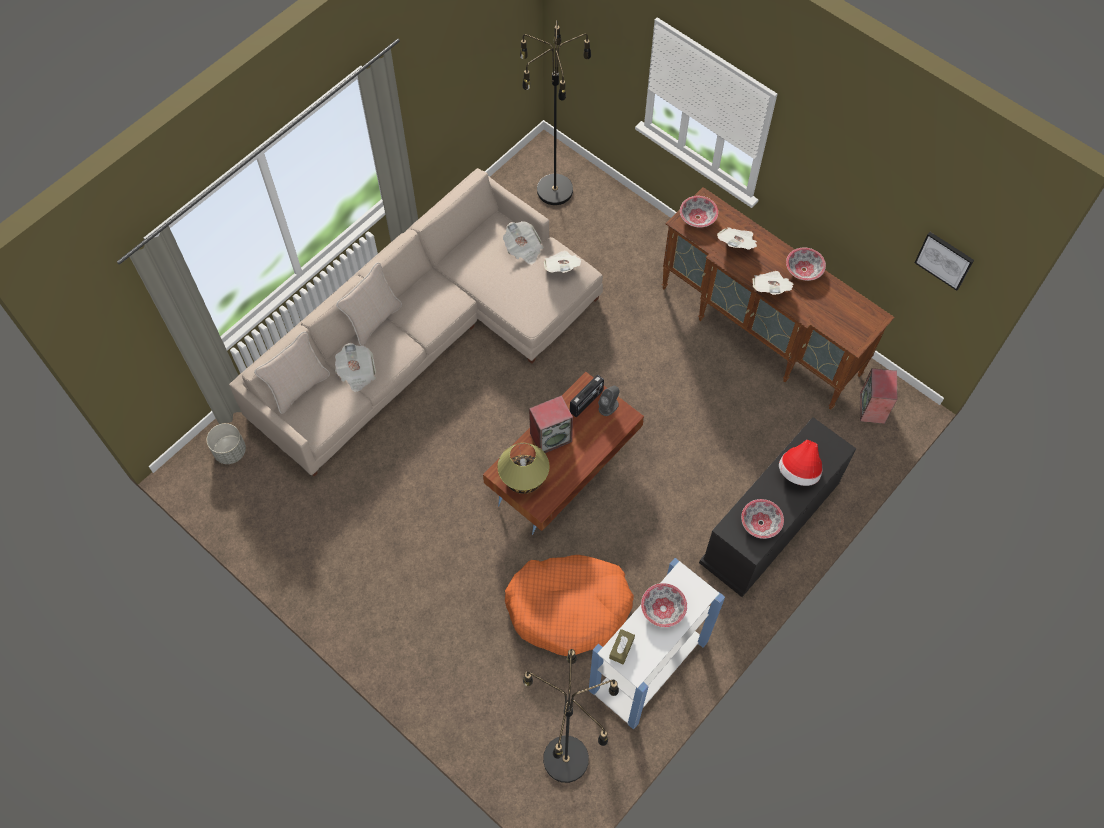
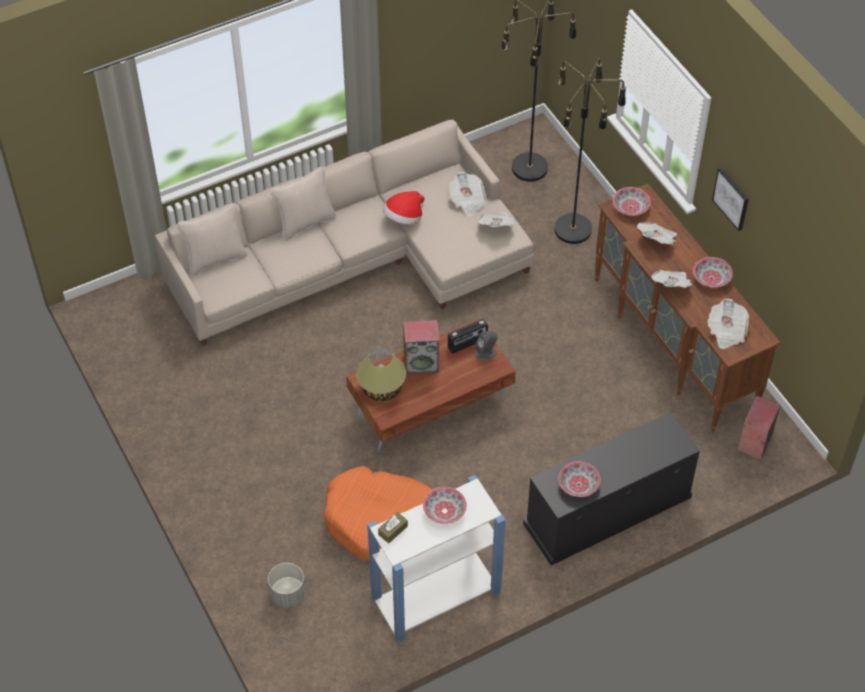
camera: 20 degrees right, 10 degrees down
(230, 451) = (139, 303): grey planter -> grey planter (288, 594)
(357, 373) = (271, 262): newspaper -> newspaper (726, 332)
(567, 759) = (326, 647): floor lamp -> floor lamp (573, 230)
(799, 471) = (635, 453): hat -> hat (404, 218)
(944, 260) = (824, 287): picture -> picture (731, 198)

